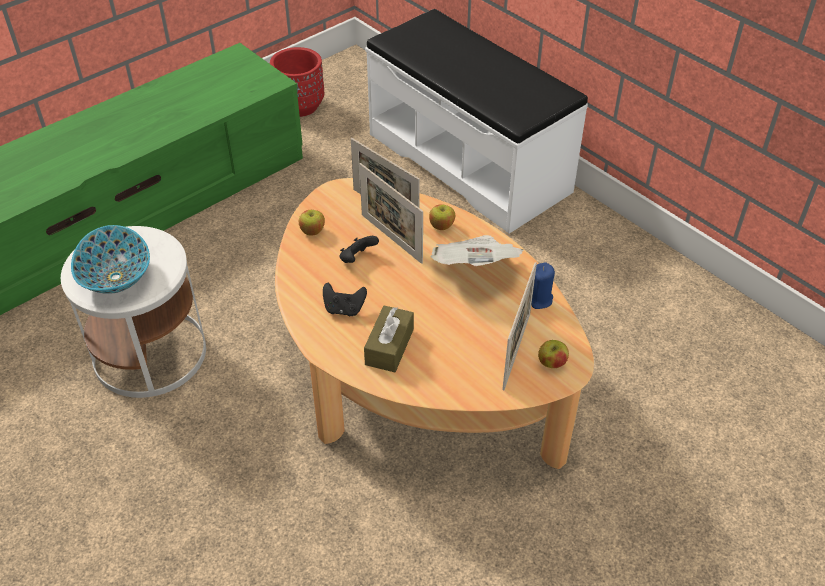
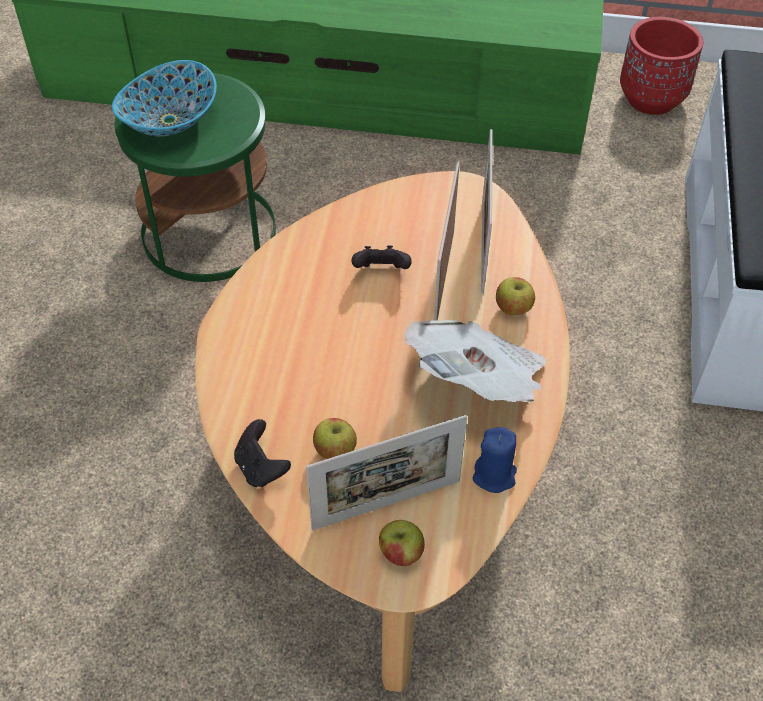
camera: 50 degrees right, 5 degrees up
(150, 353) = (210, 232): white side table -> green side table
(312, 231) = (382, 210): apple -> apple (335, 450)
(344, 309) = (297, 309): black game controller -> black game controller (261, 468)
(389, 347) = (279, 382): brown tissue box -> none

